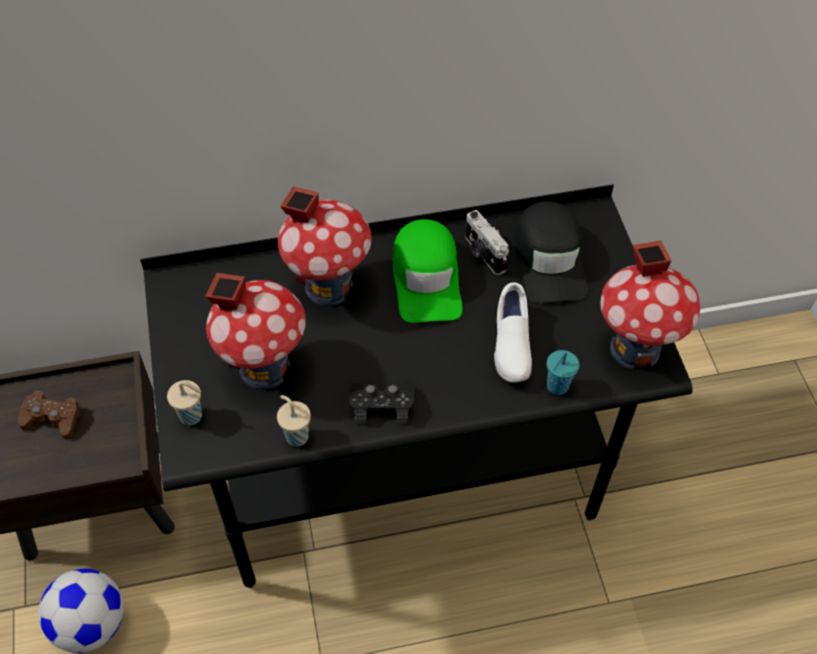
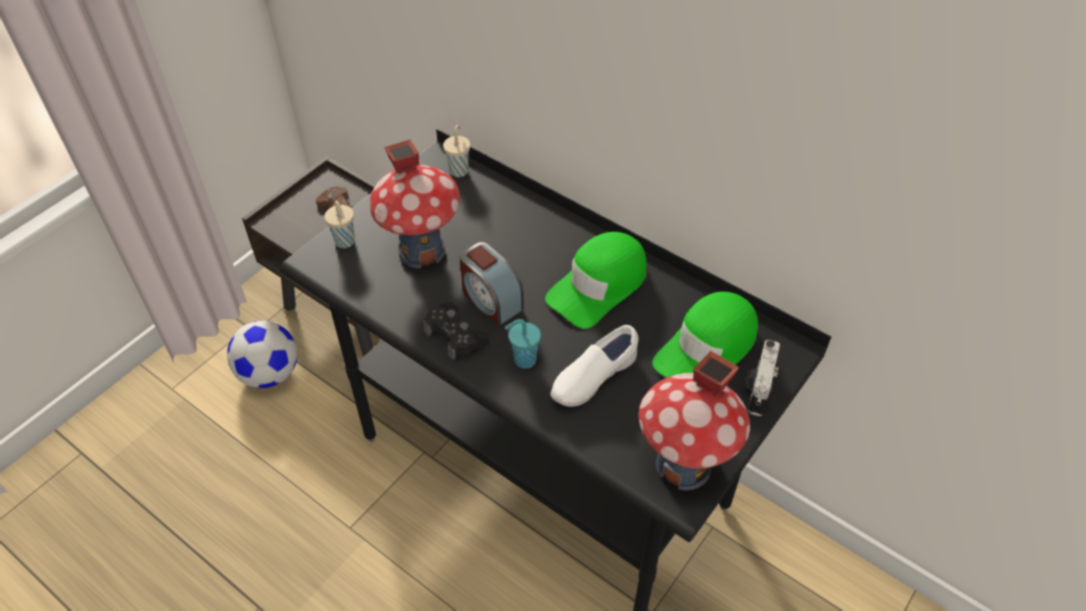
camera: 50 degrees right, 5 degrees down
(296, 435) = (382, 305): beige cup -> beige cup (459, 170)
(328, 286) = (528, 237): toy house -> none
(369, 356) = (491, 300): none -> alarm clock
(483, 254) = (662, 304): camera -> camera (758, 388)
(549, 259) = (707, 349): black cap -> green cap
(556, 387) = (585, 434): turquoise cup -> turquoise cup (523, 360)

